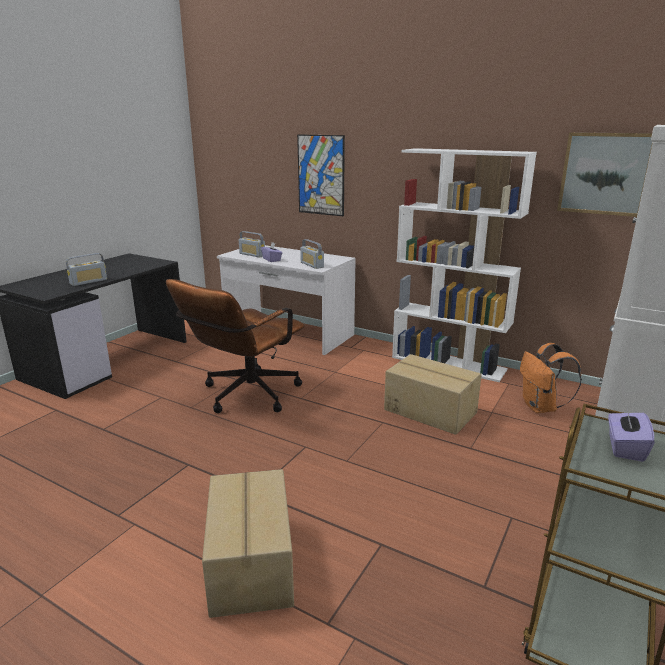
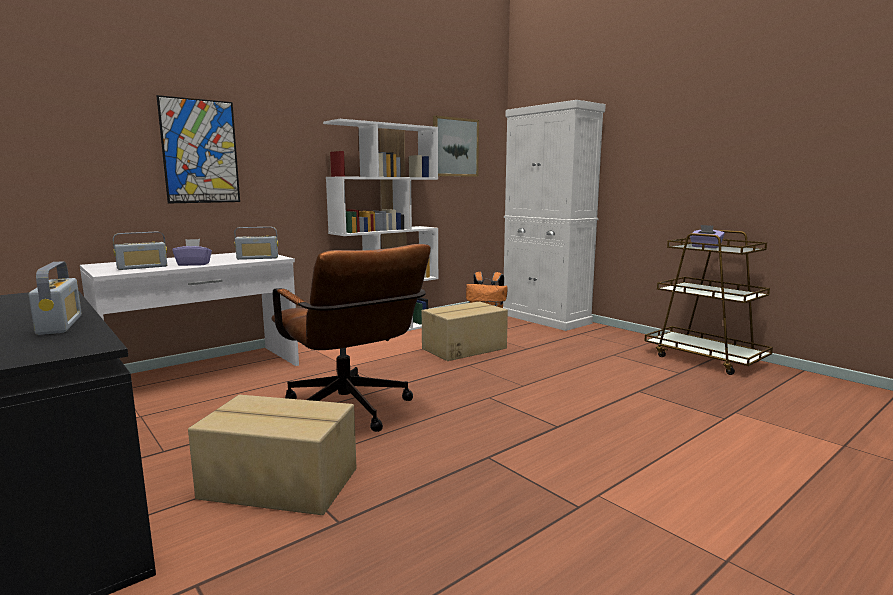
camera: 70 degrees left, 10 degrees down
(249, 563) = (662, 438): cardboard box -> cardboard box (279, 484)

